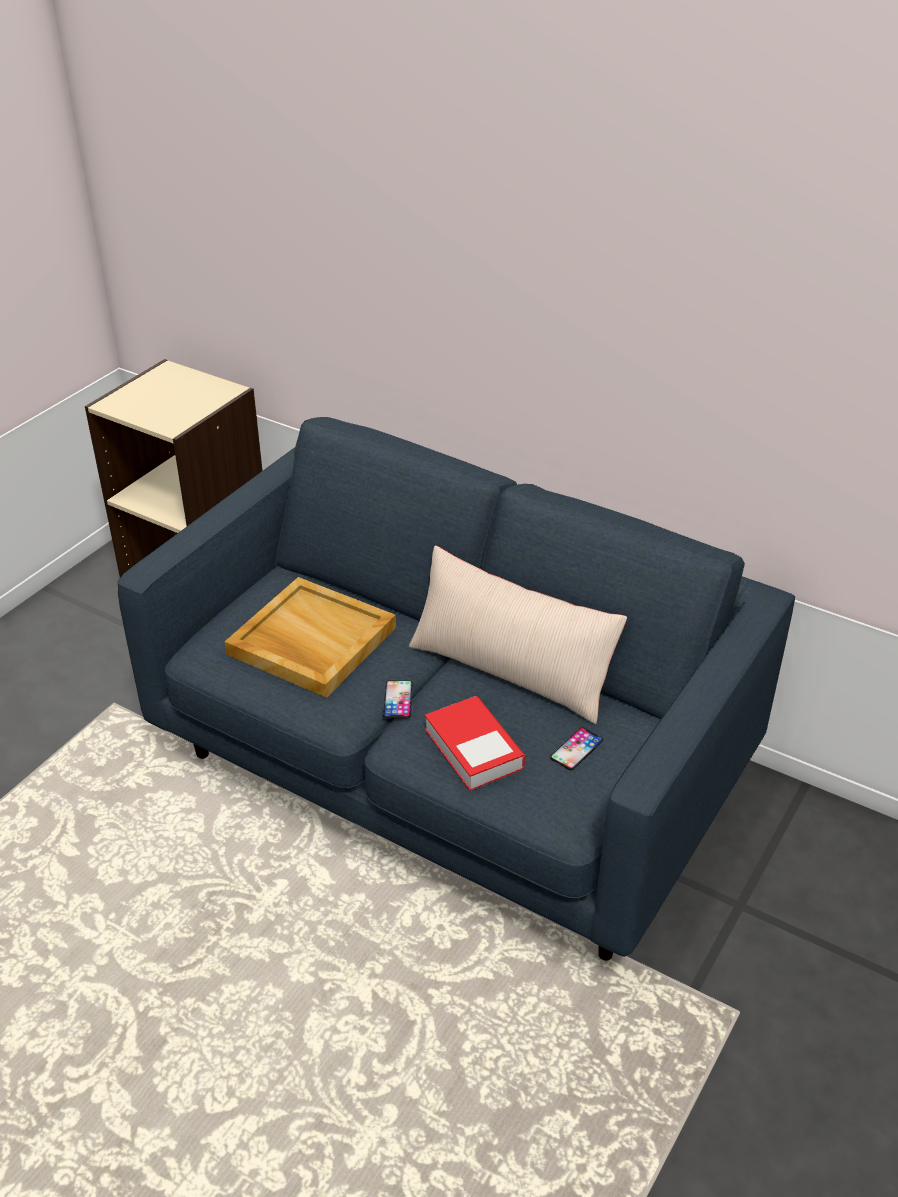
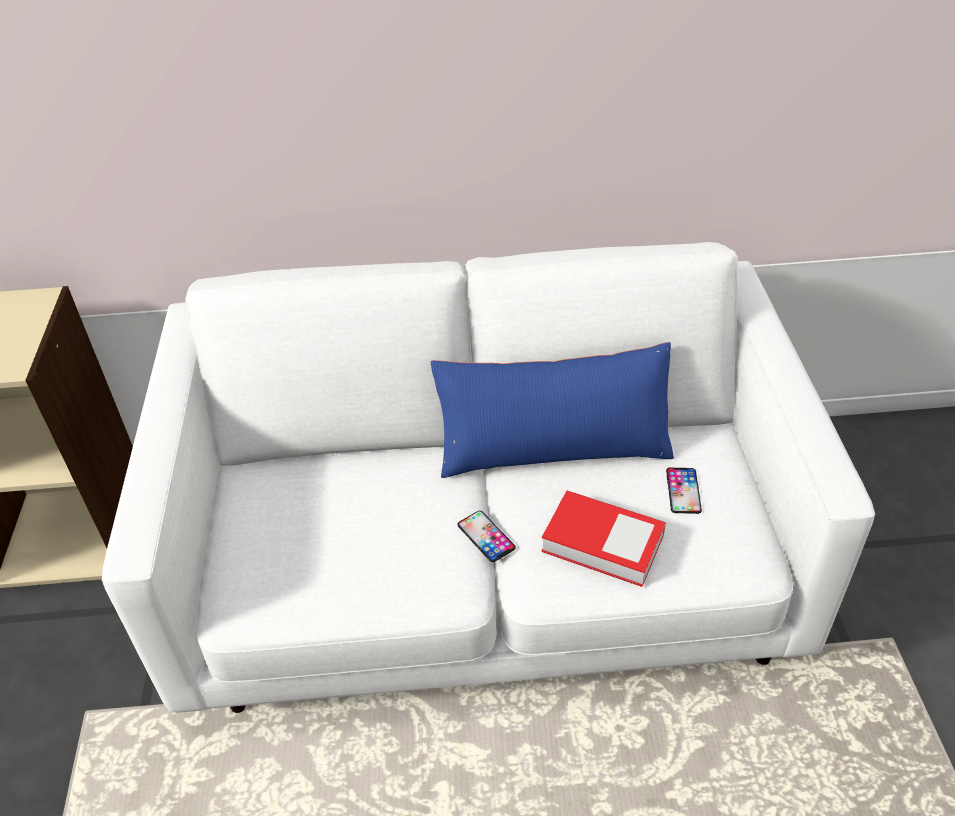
camera: 35 degrees left, 5 degrees up
(310, 641) = (340, 526): beige tray -> none
(449, 768) = (484, 573): blue sofa -> white sofa
(511, 669) = (553, 448): beige pillow -> blue pillow

